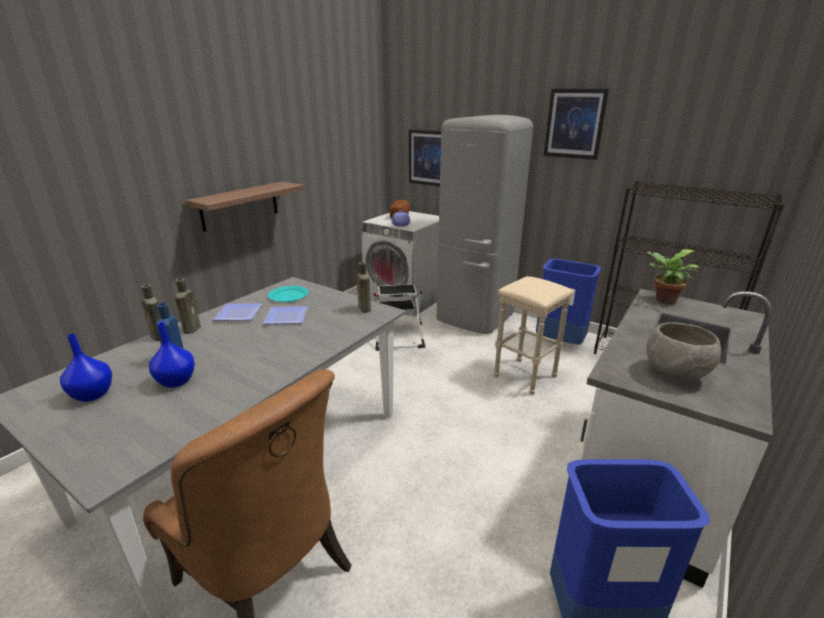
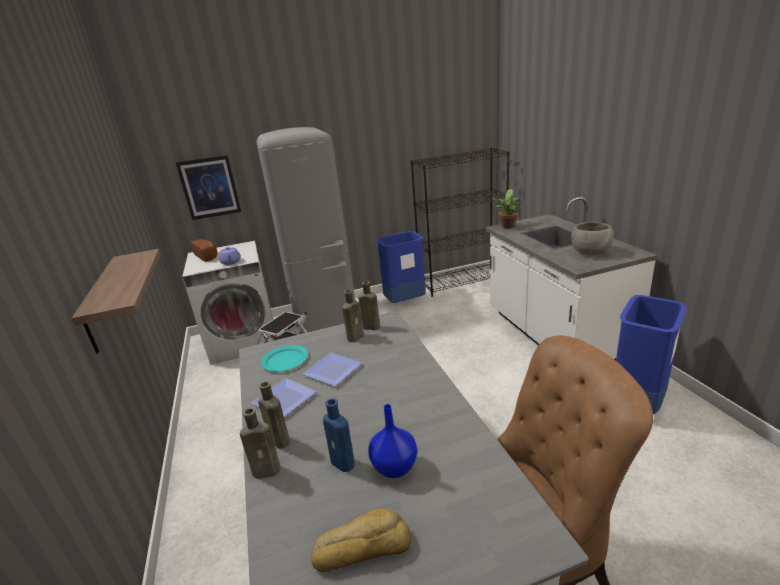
camera: 50 degrees left, 0 degrees up
(92, 395) = (362, 547): blue vase -> bread
(343, 308) = (356, 336): none -> brown bottle
(526, 376) = (425, 332): beige stool -> none
(574, 124) = (353, 125): picture -> none

